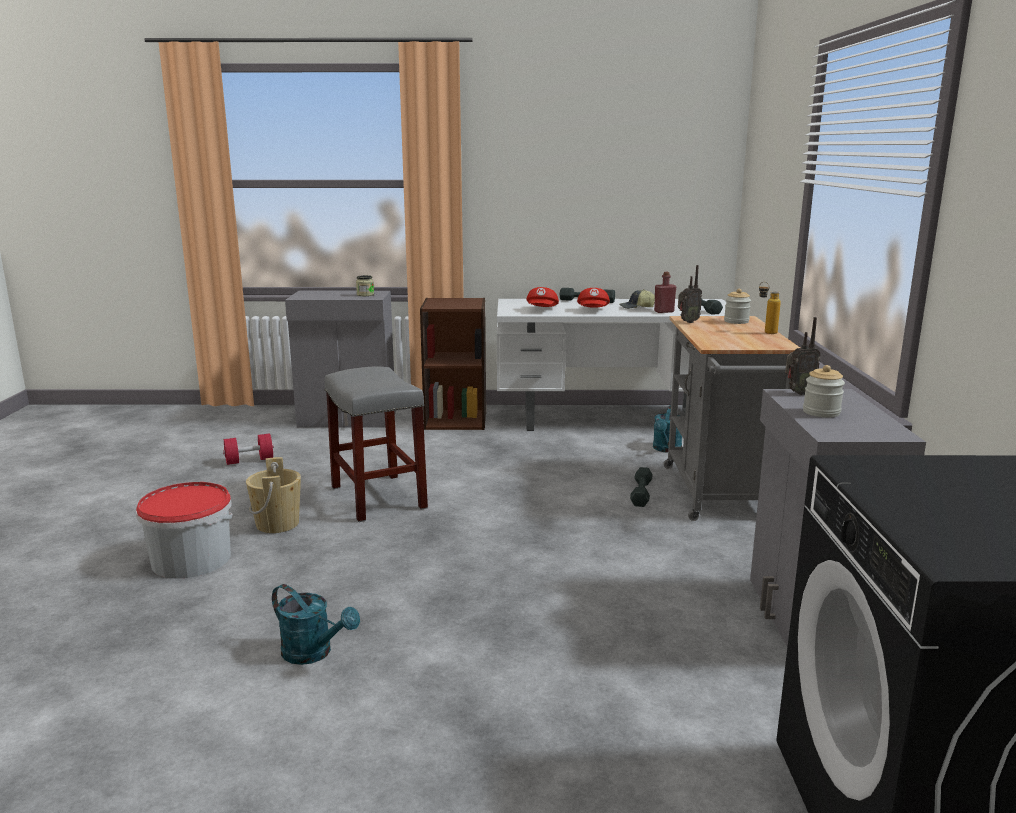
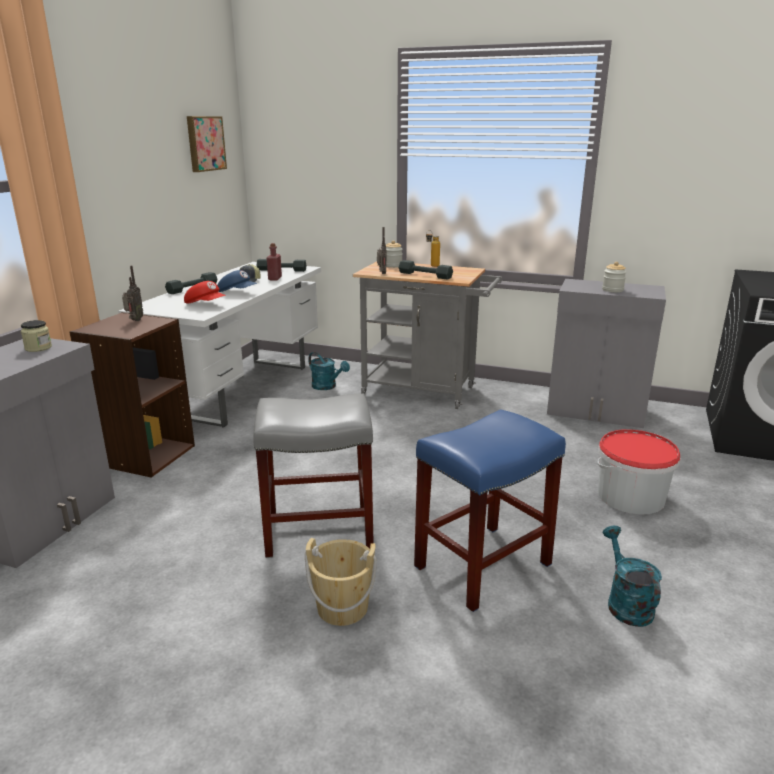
camera: 70 degrees left, 5 degrees up
(191, 560) = (405, 687): bucket -> bucket (631, 496)
(249, 460) = (104, 621): red dumbbell -> none
(314, 653) = (625, 603): turquoise watering can -> turquoise watering can turned 60 degrees counterclockwise
(355, 572) = (483, 564): none -> blue stool
(593, 310) = (237, 292): red cap -> blue cap
(641, 493) = (401, 413): grey dumbbell -> grey dumbbell (425, 275)
(667, 161) = (205, 143): none -> picture
(798, 393) = (572, 287): radio -> radio (134, 320)

